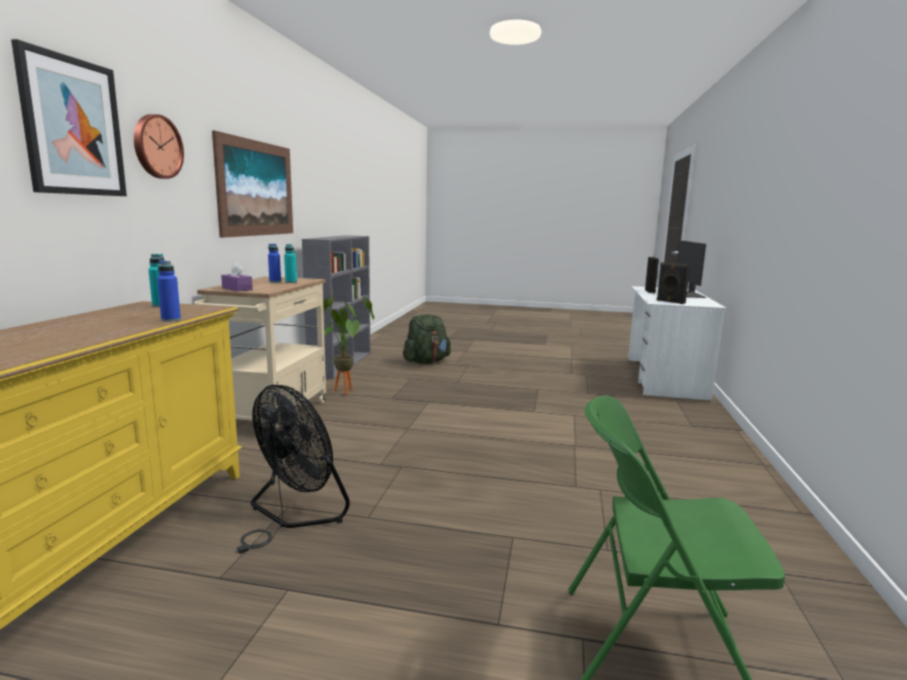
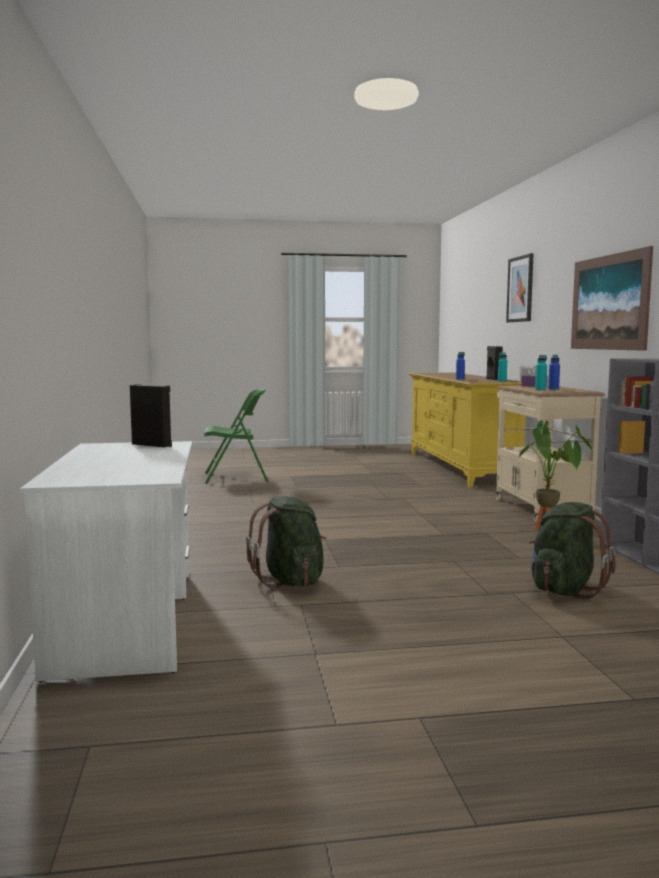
camera: 160 degrees right, 5 degrees down
(156, 147) = (546, 287): wall clock -> none
(286, 512) = (414, 482): black fan -> none
(574, 384) = (291, 581): none -> green backpack
(650, 291) = (154, 466): black speaker -> black speaker (493, 379)
(690, 295) = (86, 461): monitor -> none

